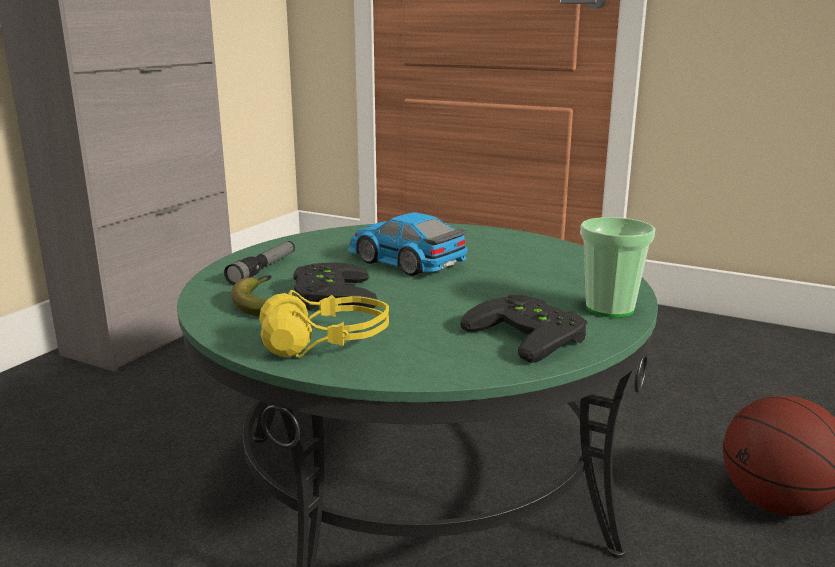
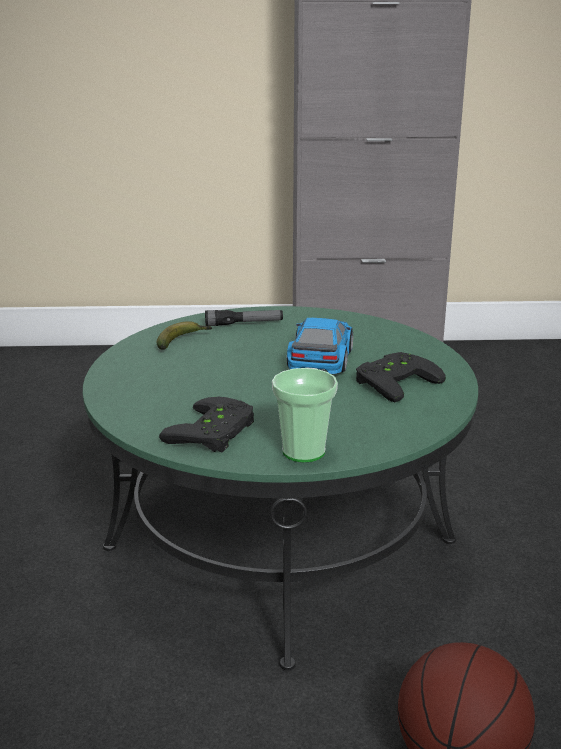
camera: 60 degrees right, 5 degrees up
(326, 343) = (139, 376): yellow headphones -> none
(327, 295) = (218, 354): black game controller -> black game controller (394, 380)

